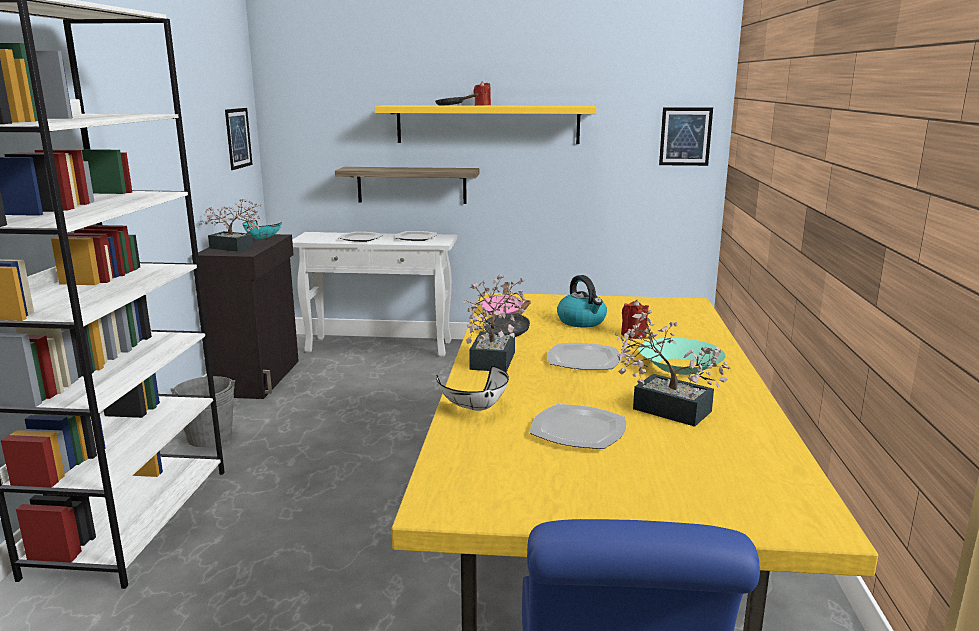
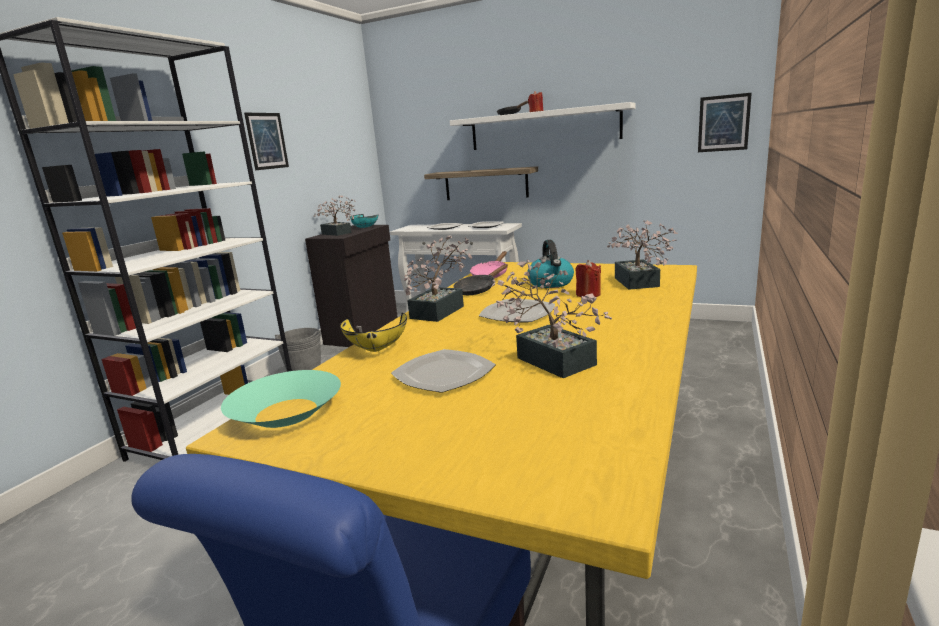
camera: 20 degrees right, 0 degrees up
(238, 138) = (355, 153): picture -> picture (267, 141)
(477, 408) = (377, 350): white bowl -> yellow bowl
(487, 124) = (543, 128): yellow shelf -> white shelf
(671, 321) = (637, 284): none -> potted plant
(679, 366) = (606, 322): turquoise bowl -> turquoise bowl (285, 412)

